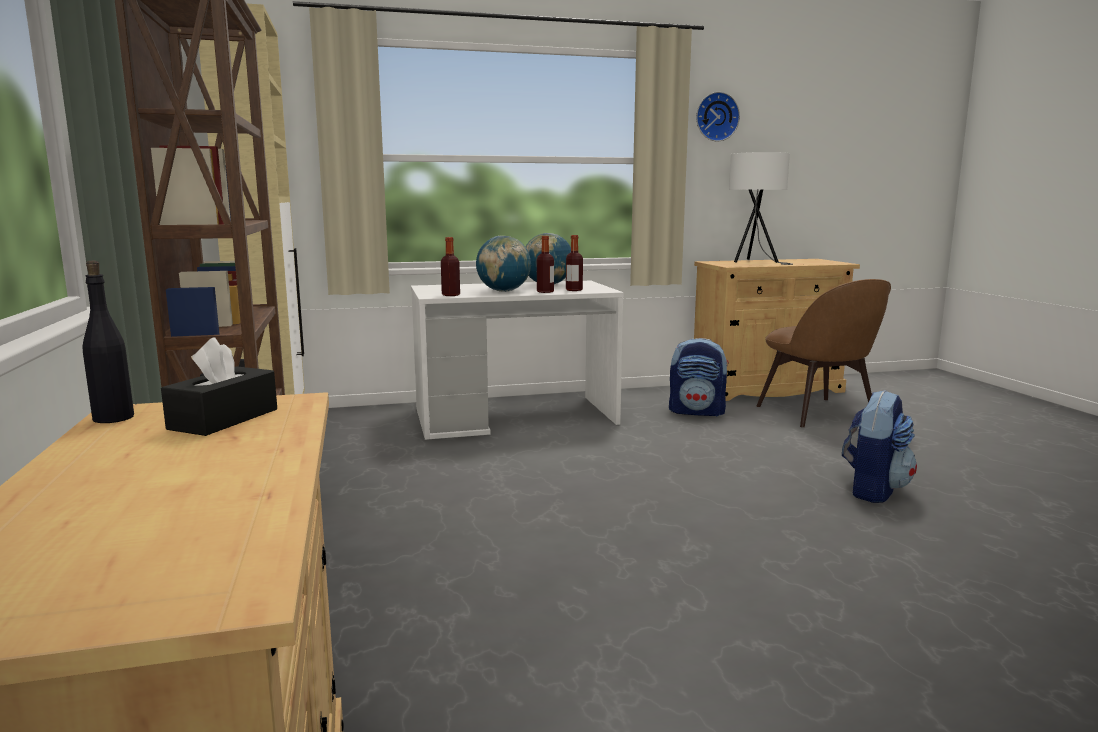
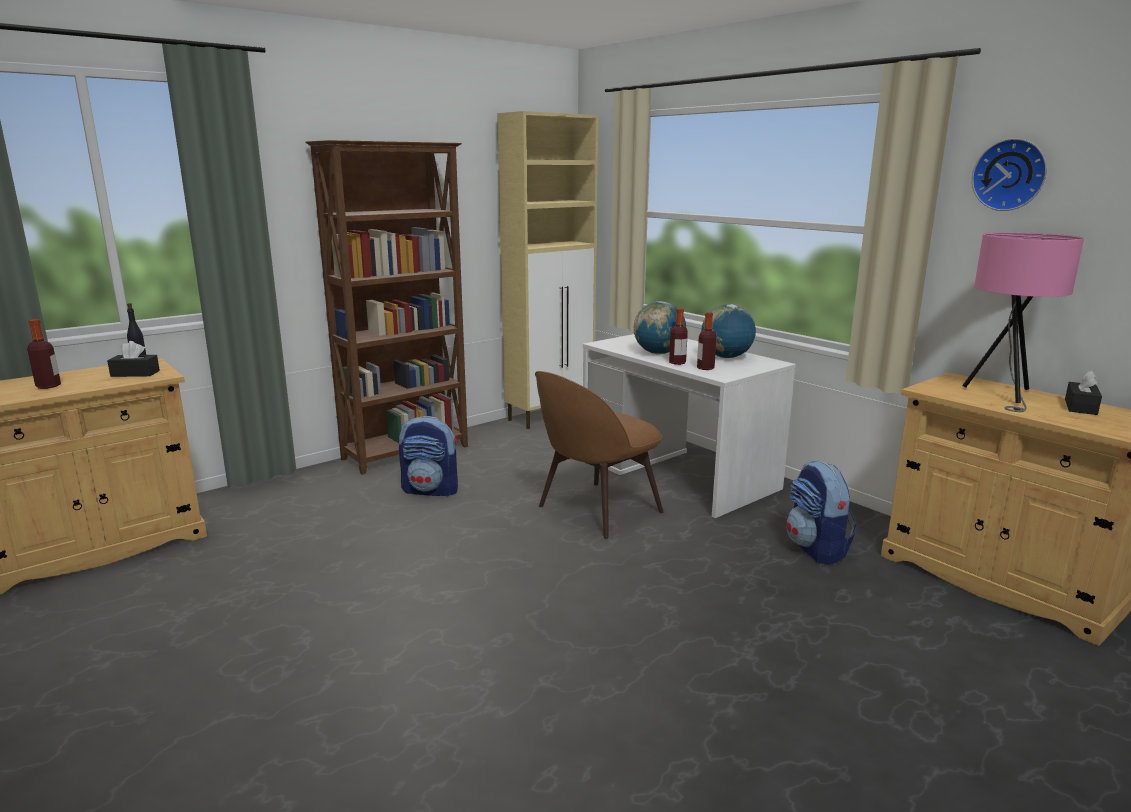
camera: 65 degrees right, 5 degrees up
(451, 295) = (612, 346): bottle -> bottle (48, 386)
(755, 262) = (1002, 395): white table lamp -> pink table lamp
(786, 260) = (1080, 407): none -> black tissue box
(818, 413) = (933, 629): brown chair -> brown chair (596, 510)
(873, 490) = (664, 683): backpack -> backpack (431, 490)

